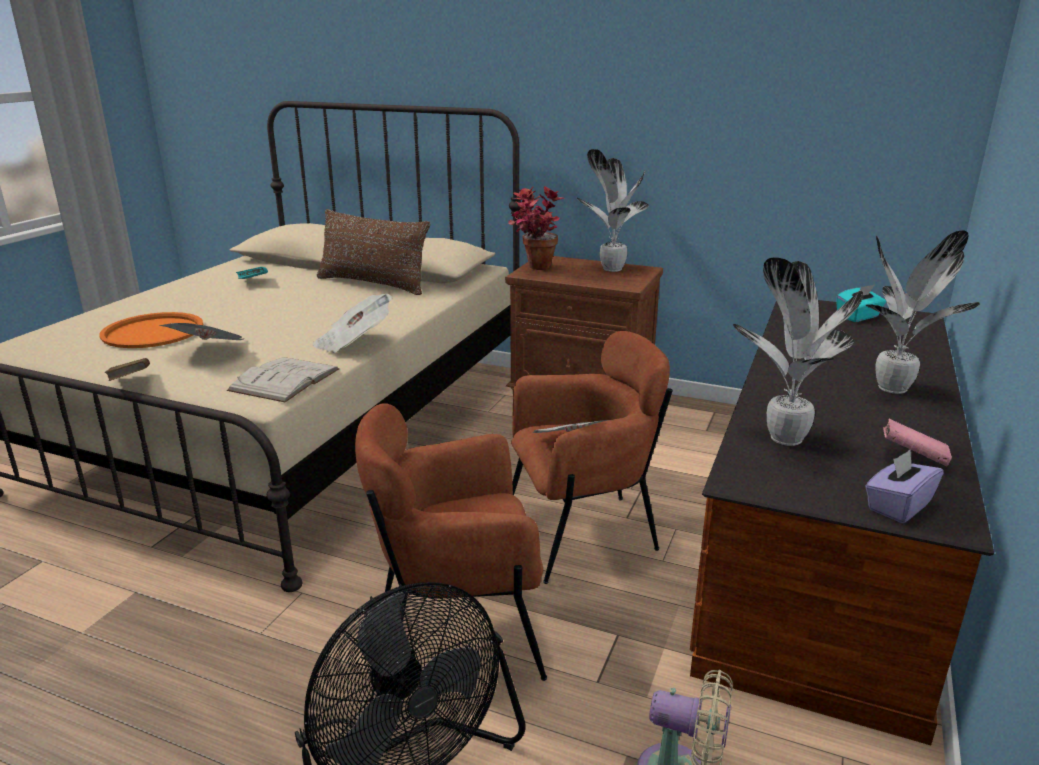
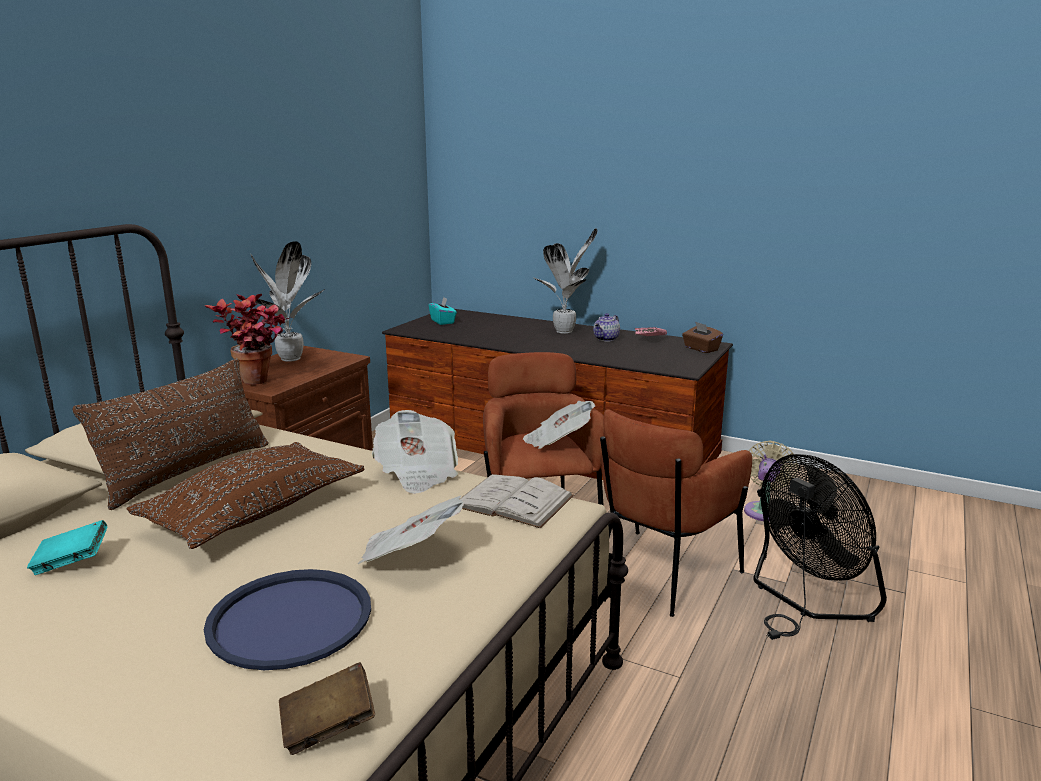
camera: 85 degrees left, 5 degrees down
(131, 381) = (507, 593): brown book -> brown book (328, 727)
(153, 332) = (290, 619): orange tray -> blue tray
(301, 307) = (255, 512): none -> brown pillow
(458, 630) = (661, 574): brown armchair -> brown armchair turned 45 degrees clockwise
(783, 439) = (633, 357): potted plant -> none
(878, 420) = (606, 339): none -> teapot
(897, 506) = (701, 349): purple tissue box -> brown tissue box

